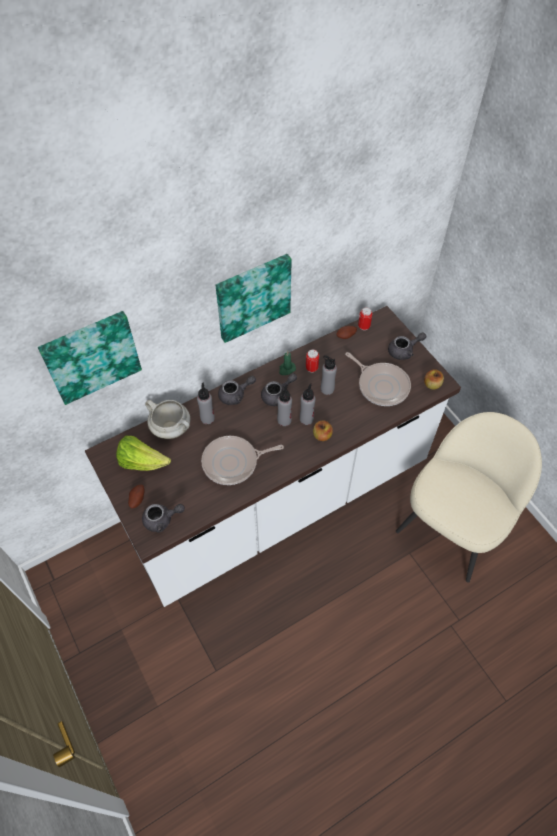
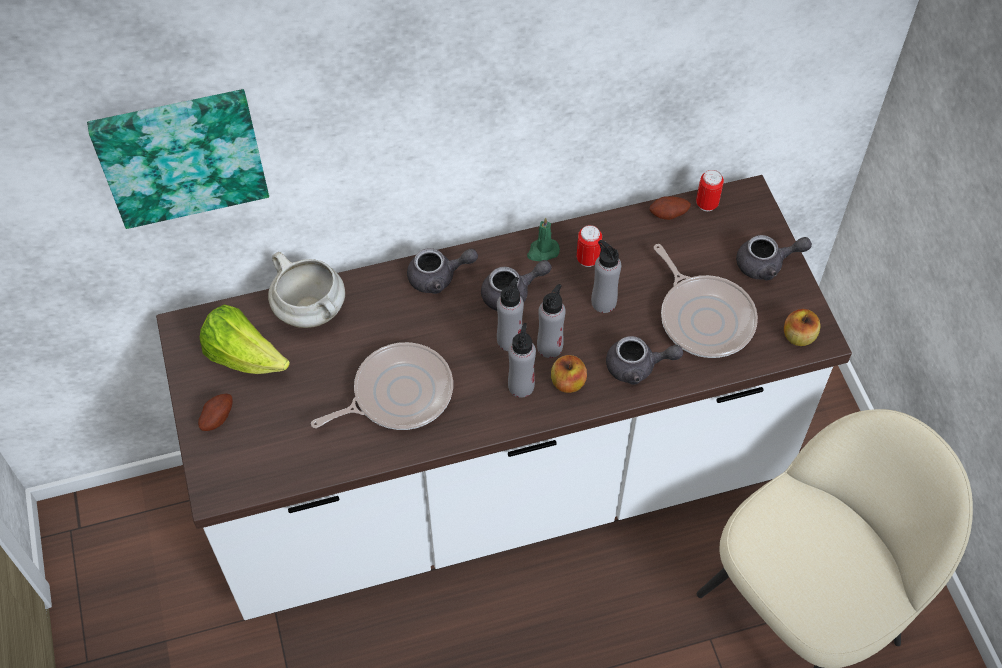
camera: 15 degrees right, 0 degrees up
(162, 520) = (248, 463): grey teapot -> grey teapot (638, 367)
(207, 418) = (377, 306): grey bottle -> grey bottle (521, 386)
(233, 462) = (397, 394): frying pan -> frying pan turned 150 degrees clockwise
(252, 296) = (491, 109): picture -> none

